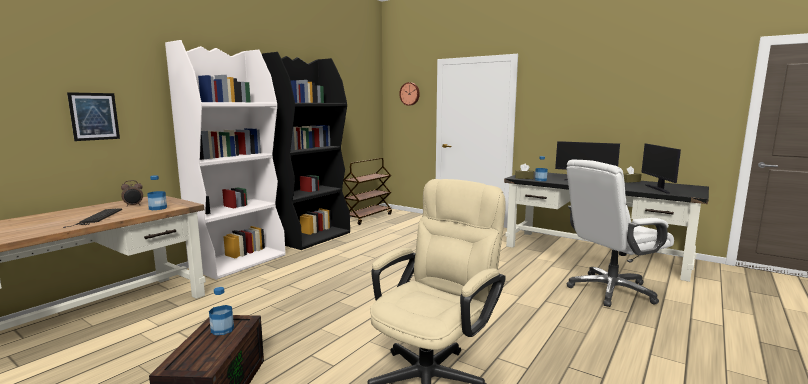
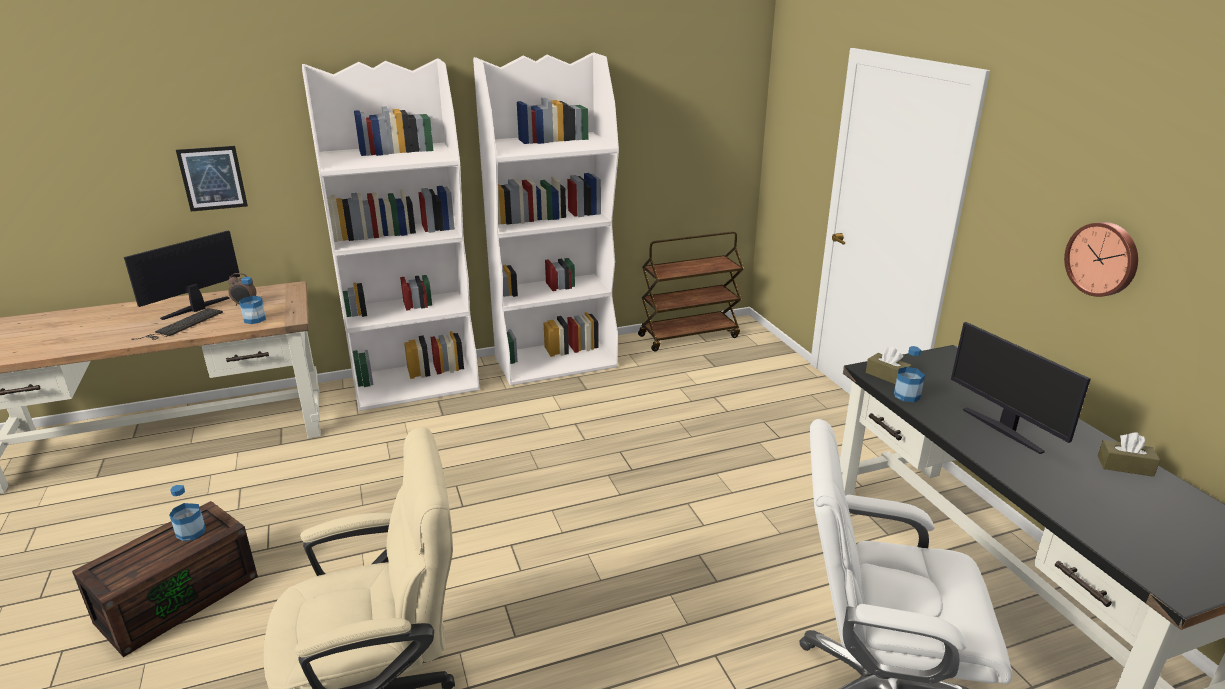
camera: 35 degrees right, 15 degrees up
(313, 237) = (556, 361): black bookcase -> white bookcase
(410, 94) = (803, 111): wall clock -> wall clock (1103, 259)
(658, 189) = (1130, 525): monitor -> monitor (197, 309)

